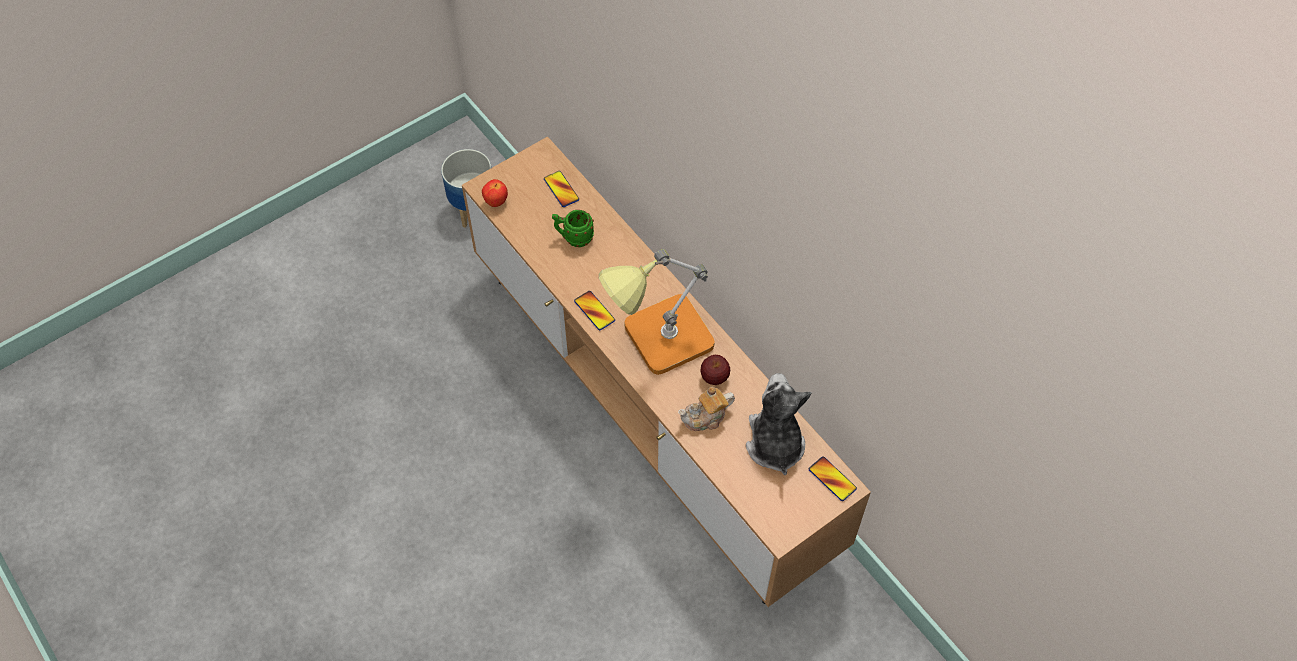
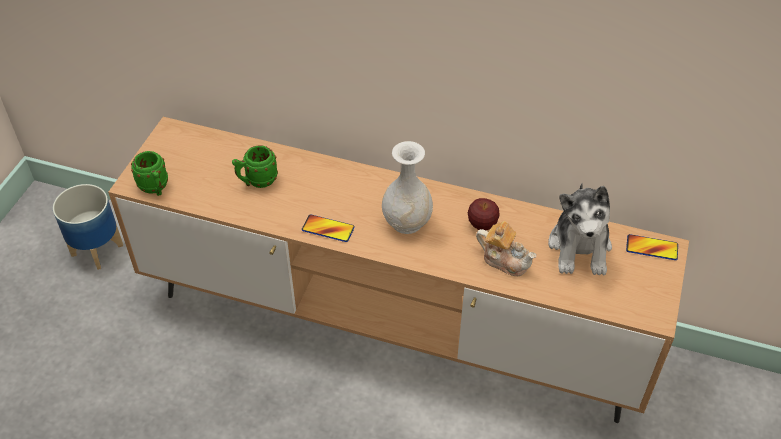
camera: 35 degrees left, 10 degrees down
(496, 201) = (155, 188): apple -> green mug
(561, 189) = (212, 150): phone -> none
(658, 341) = (407, 222): table lamp -> white vase
(705, 417) = (505, 260): teapot -> teapot turned 90 degrees counterclockwise
(774, 443) = (580, 247): plush toy -> plush toy turned 135 degrees counterclockwise

